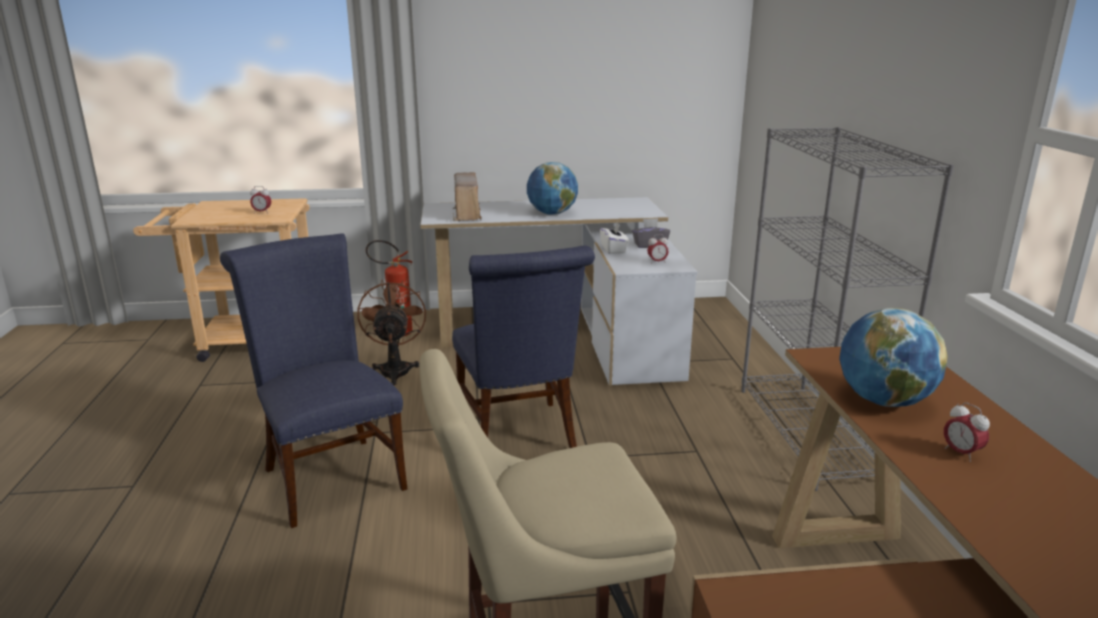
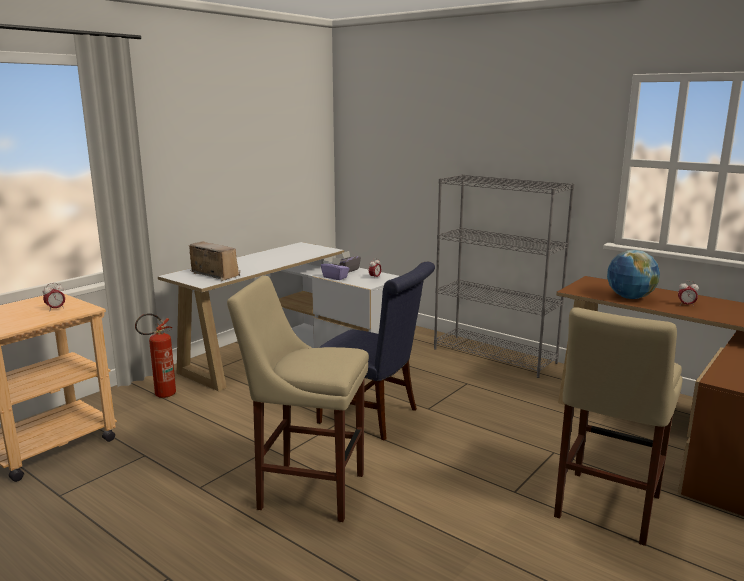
camera: 45 degrees left, 5 degrees down
(330, 475) = (306, 490): blue chair -> beige stool
(395, 369) = (213, 415): brown fan -> none
(552, 213) = (272, 262): globe -> none
(614, 250) = (335, 277): white tissue box -> purple tissue box

